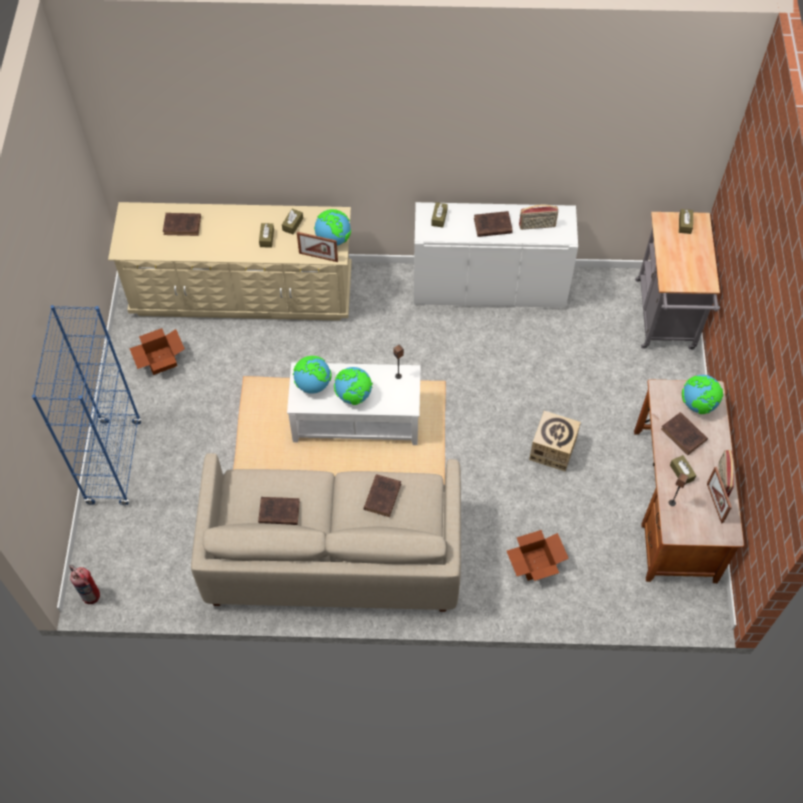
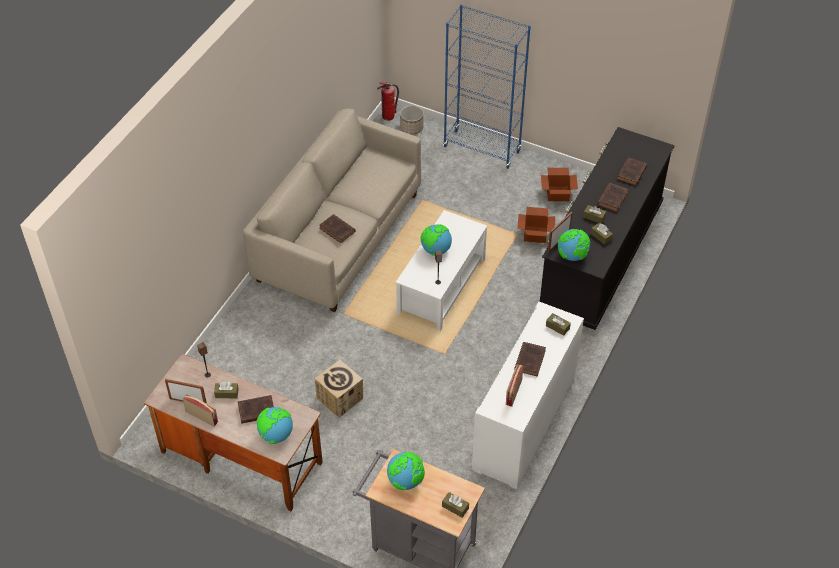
camera: 115 degrees right, 10 degrees down
(104, 557) = (412, 128): none -> planter
(242, 292) = (600, 257): beige dresser -> black dresser
(278, 512) = (362, 175): brown book -> brown book (613, 198)
(313, 384) = (459, 231): globe -> globe (406, 481)
(534, 563) = (256, 345): cardboard box -> cardboard box (535, 233)

